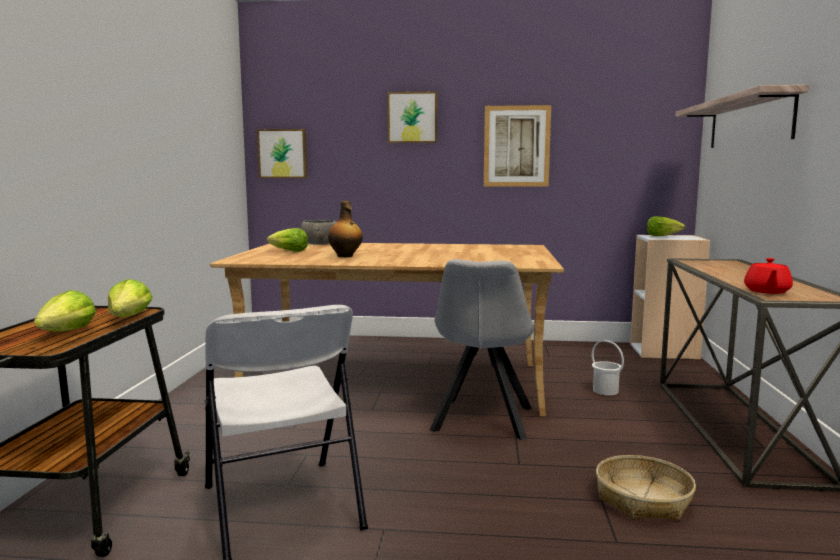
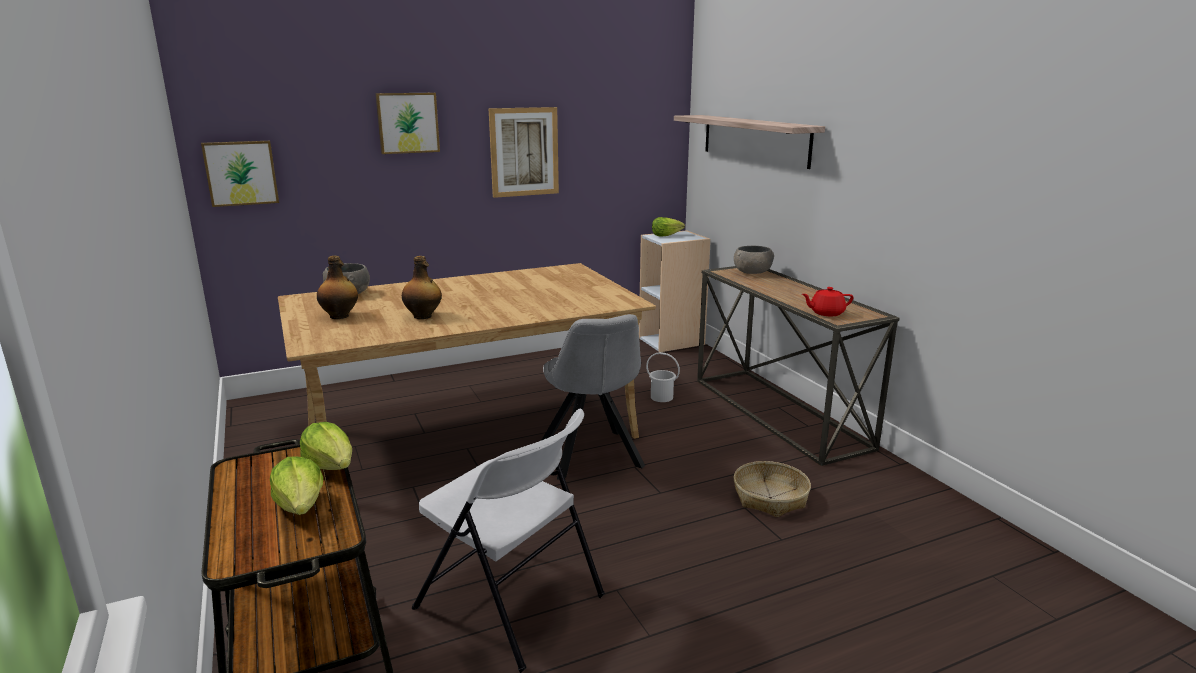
camera: 30 degrees left, 10 degrees up
(288, 251) = (340, 316): lettuce -> bottle
(725, 263) = (752, 272): none -> grey bowl
(767, 291) = (826, 313): red teapot -> red teapot turned 90 degrees clockwise

